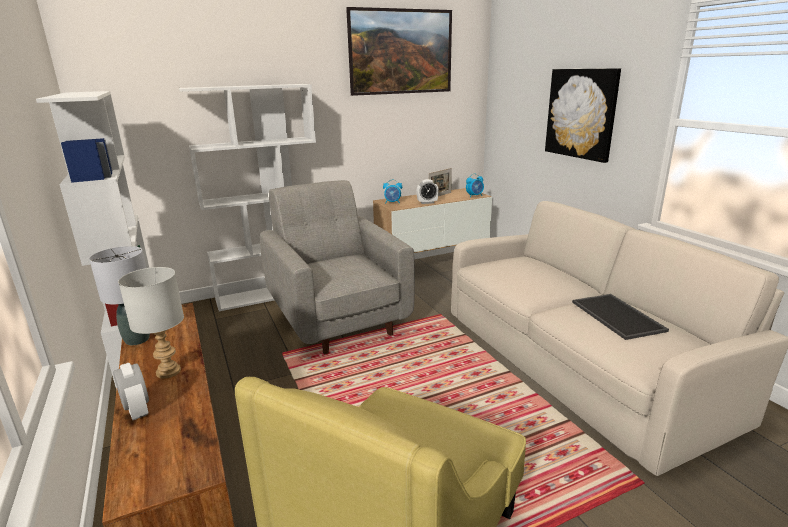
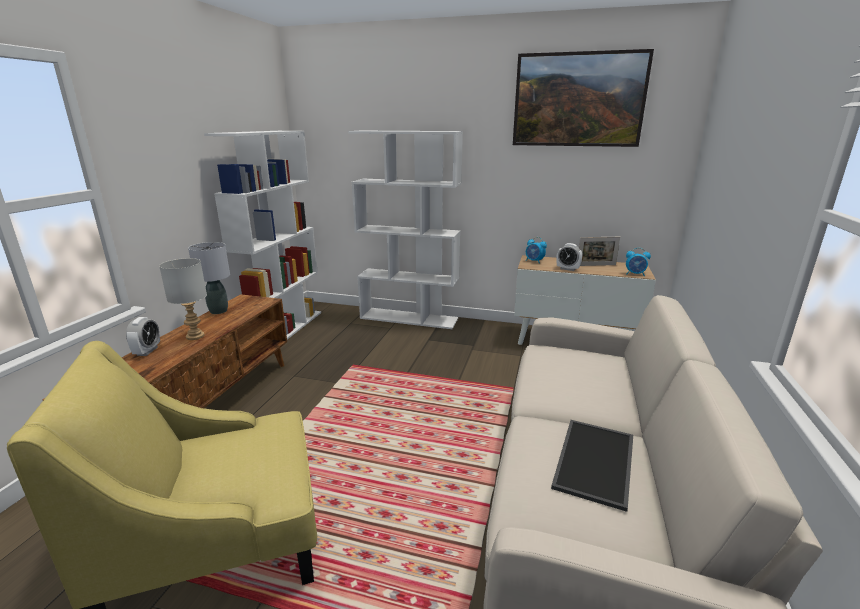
camera: 40 degrees right, 0 degrees up
(338, 320) = (424, 356): grey armchair -> none
(581, 113) = (751, 188): picture -> none

